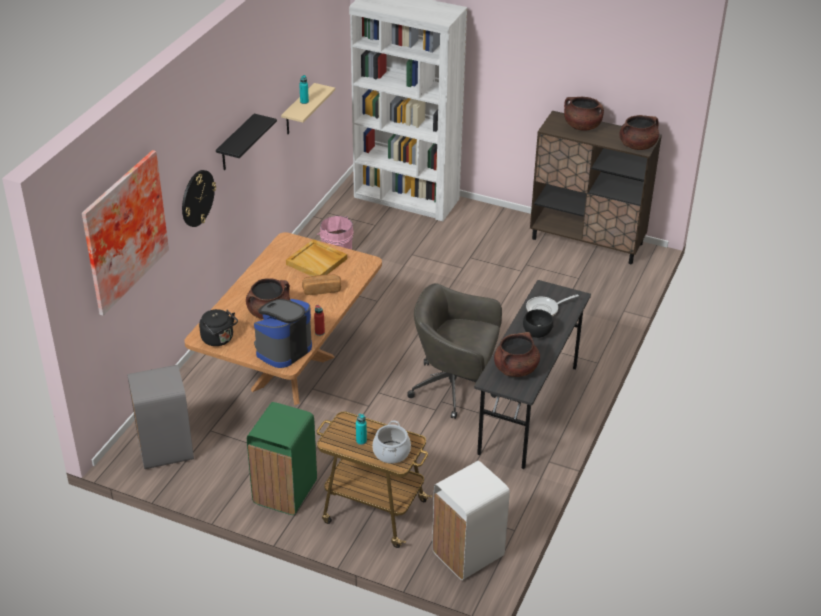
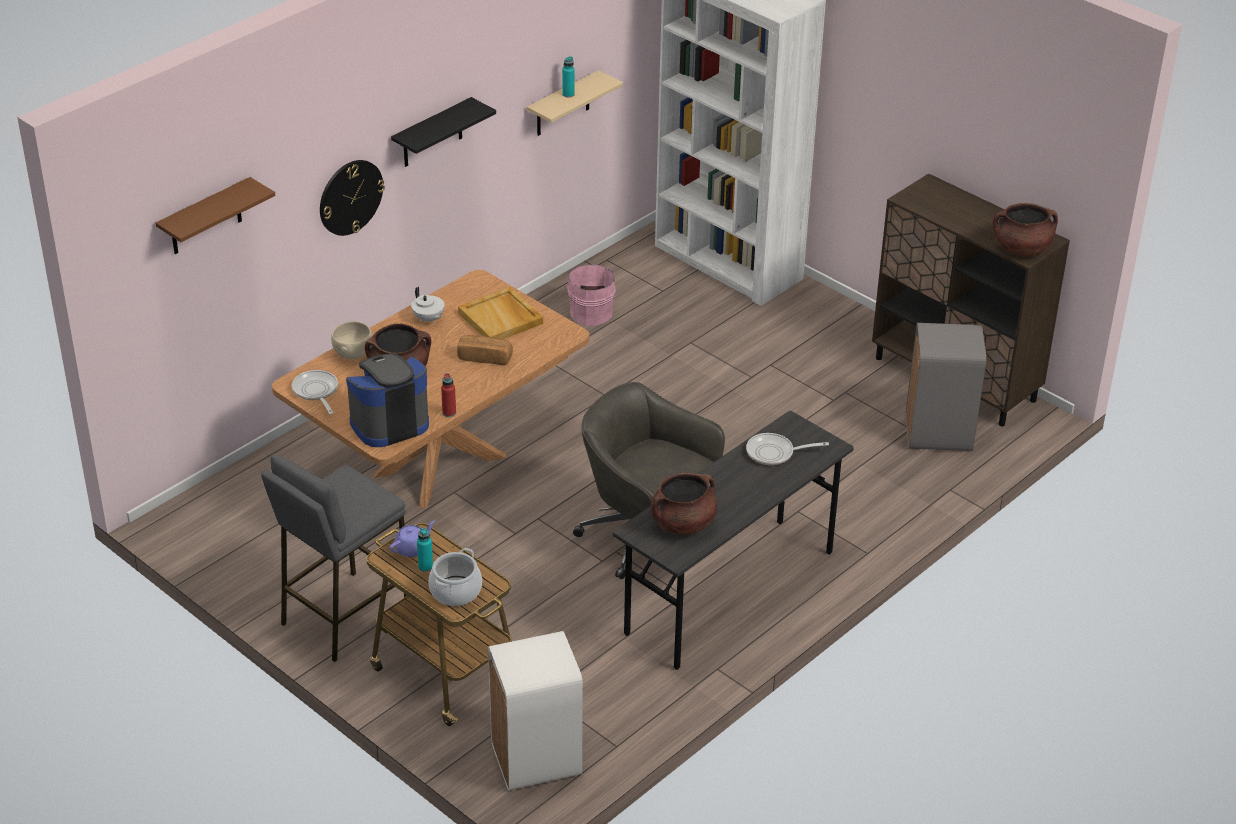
camera: 20 degrees right, 0 degrees up
(122, 230) = (205, 218): picture -> brown shelf
(165, 450) = (225, 524): grey trash can -> grey trash can (937, 433)
(219, 339) = (316, 392): black kettle -> frying pan
(230, 307) = (353, 353): none -> beige bowl
(268, 273) = (428, 319): none -> white teapot
(284, 492) = (344, 616): green trash can -> grey stool
(345, 431) = (412, 548): none -> purple teapot
(536, 333) = (742, 482): black bowl -> none
(582, 126) = (957, 205): brown cooking pot -> none

